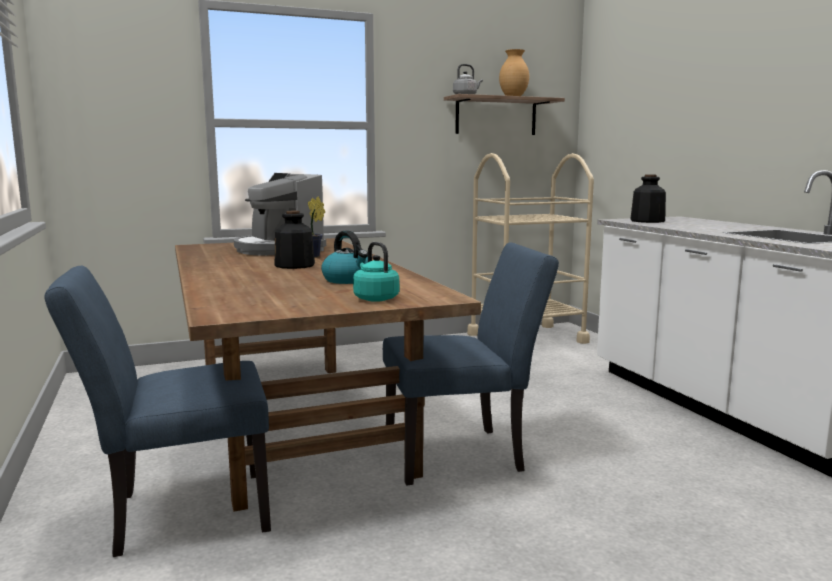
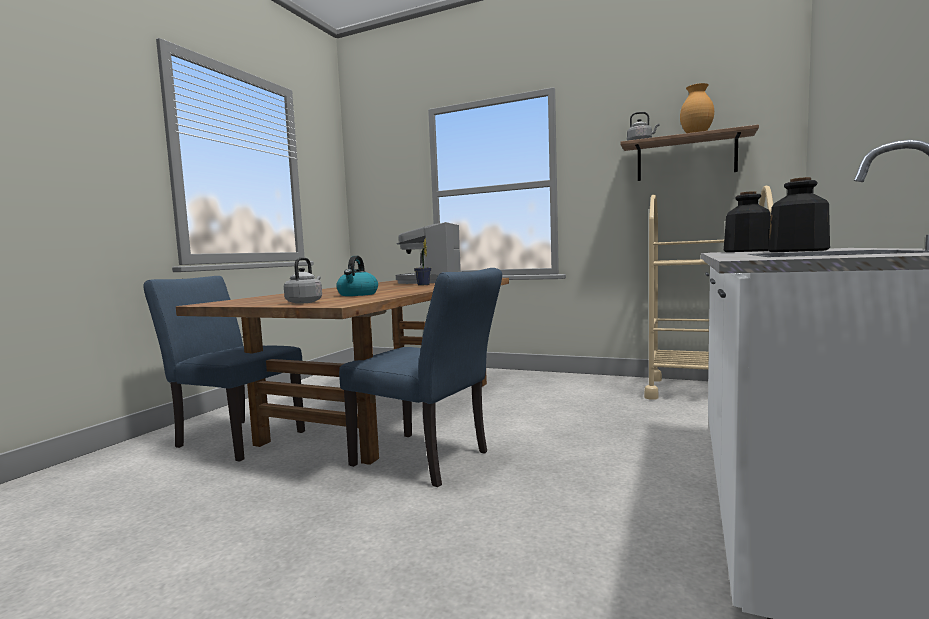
camera: 45 degrees right, 5 degrees down
(295, 265) = (383, 288): bottle -> bottle (798, 251)
(375, 298) = (305, 302): turquoise kettle -> grey kettle

